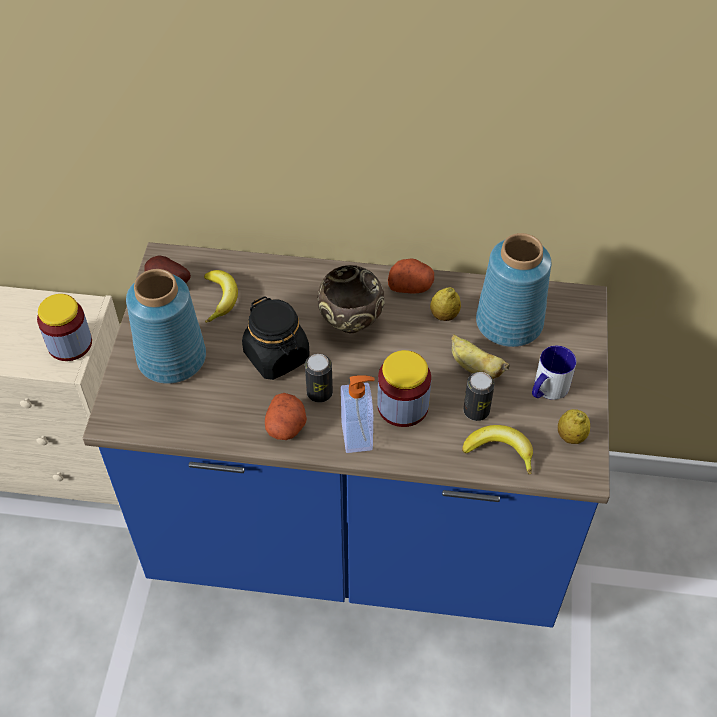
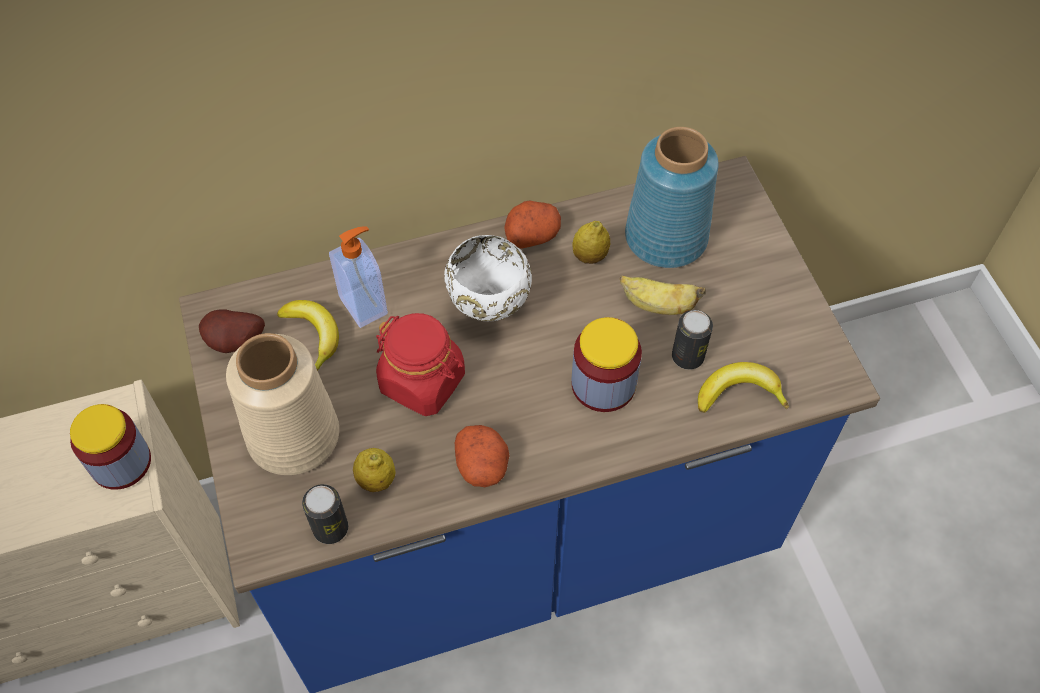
camera: 25 degrees left, 5 degrees up
(172, 357) = (293, 434): blue vase -> beige vase
(277, 356) = (423, 382): black jar -> red jar
(319, 393) = (499, 407): can -> can (330, 528)
(351, 325) = (490, 309): brown bowl -> white bowl
(358, 436) = (573, 442): soap dispenser -> soap dispenser (365, 305)
(547, 389) = (749, 300): mug -> none
(571, 436) = (804, 345): lemon -> lemon (376, 480)

